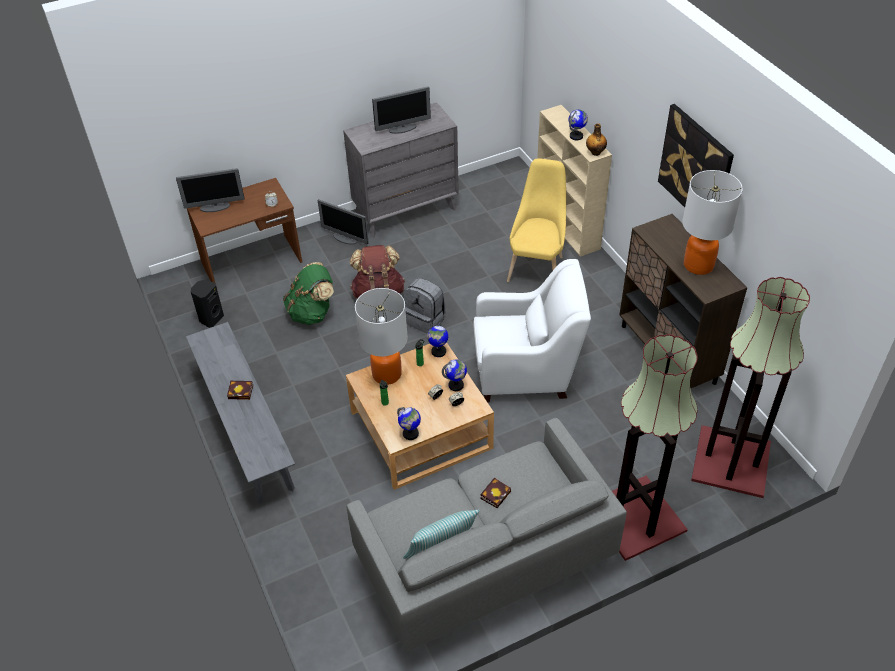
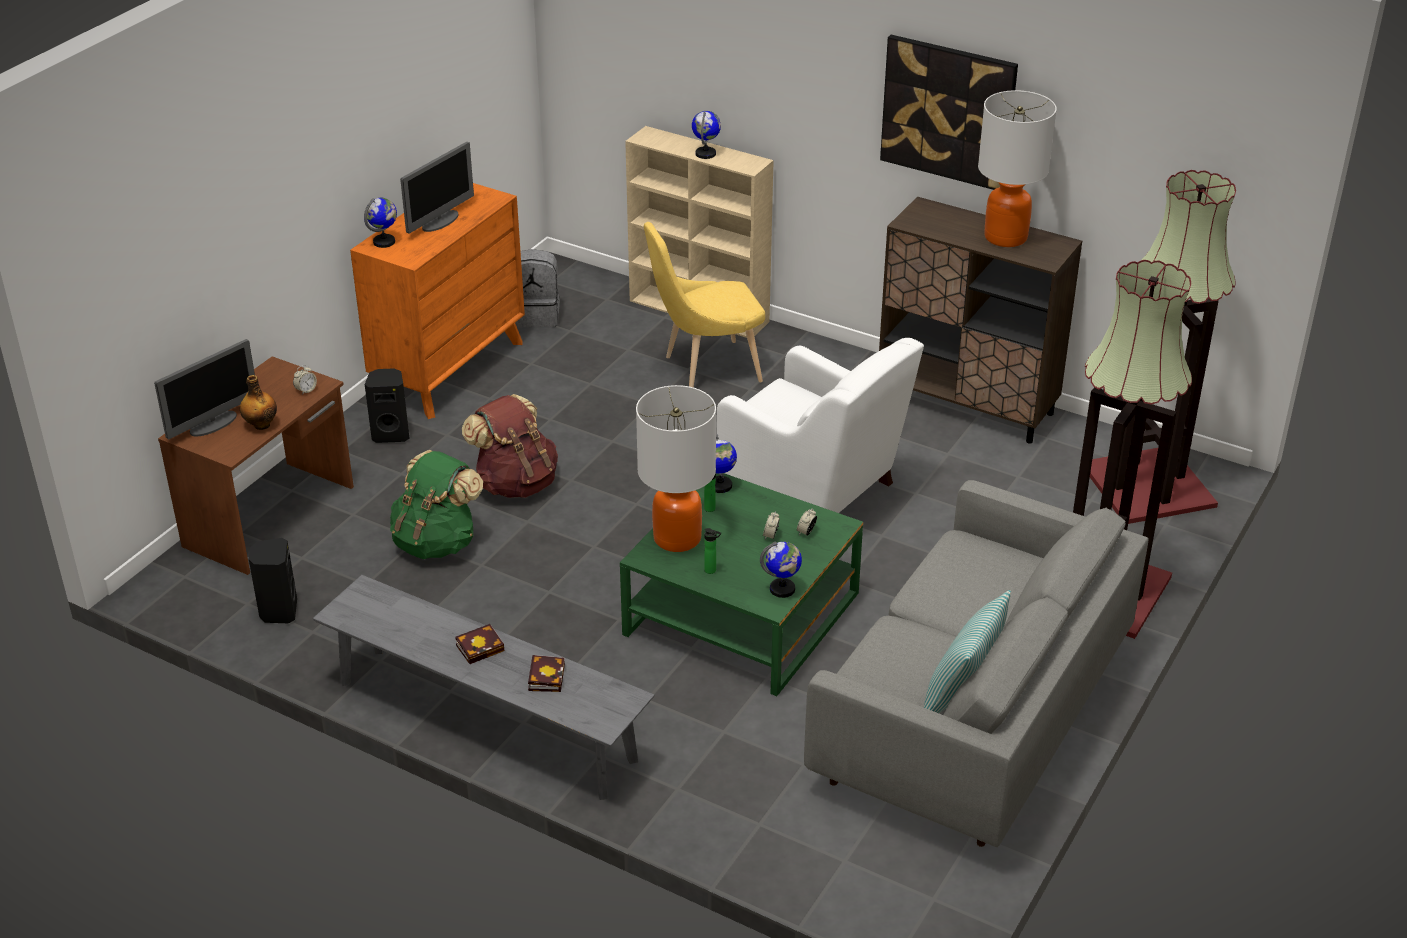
camera: 35 degrees left, 10 degrees down
(345, 238) = (391, 434): monitor -> black speaker
(406, 210) = (449, 369): grey dresser -> orange dresser
(420, 429) = (742, 614): beige coffee table -> green coffee table
(426, 320) = (616, 486): grey backpack -> grey backpack (536, 315)
(456, 385) = (784, 513): globe -> globe (384, 242)
(495, 493) = (959, 604): book -> book (546, 676)
(526, 370) = (812, 491): white armchair -> white armchair turned 75 degrees clockwise
(537, 266) = (705, 370): yellow chair -> yellow chair turned 90 degrees counterclockwise
(595, 152) = (750, 163): bottle -> bottle (261, 424)

